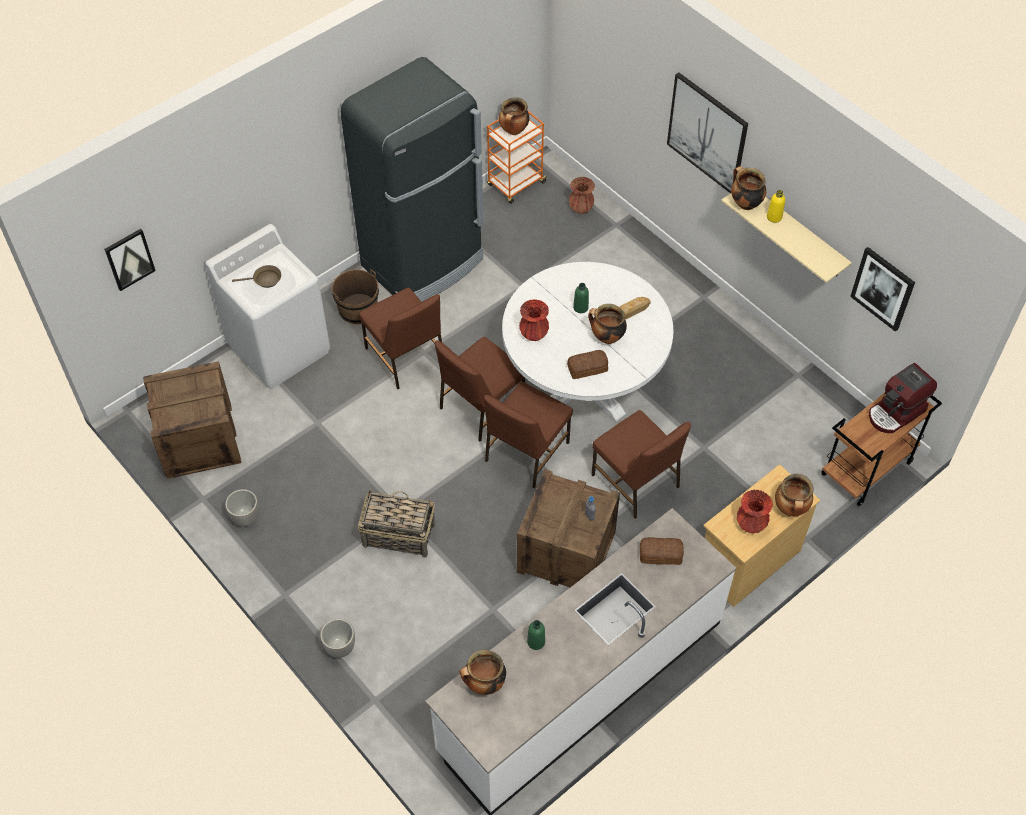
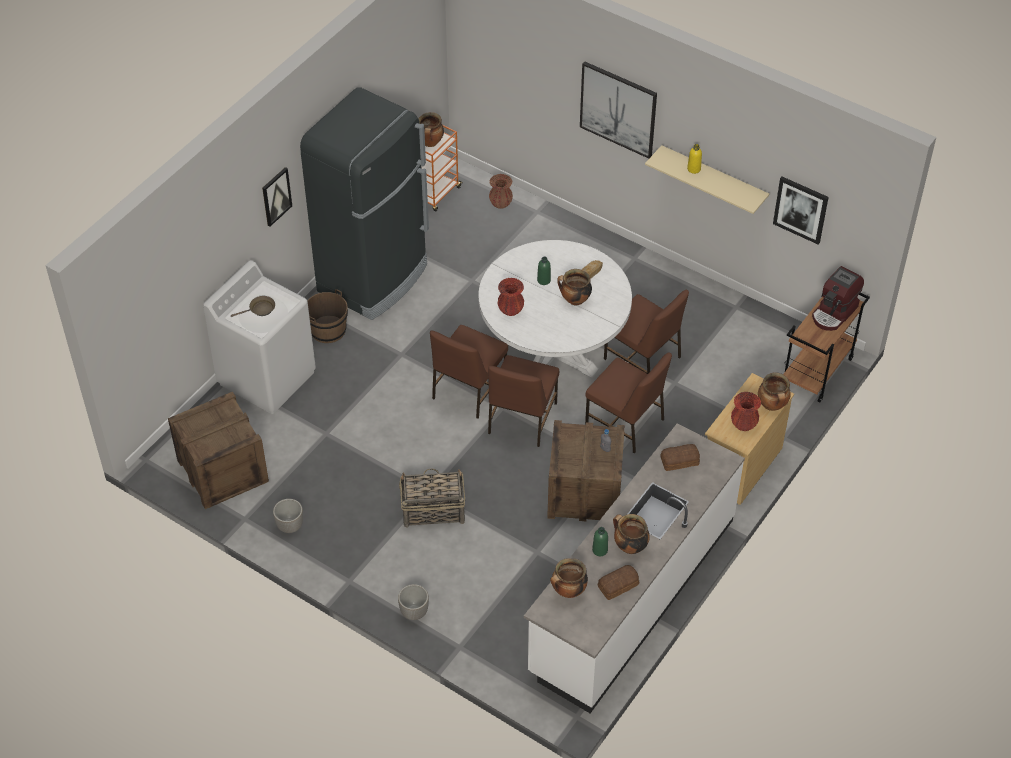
camera: 15 degrees left, 5 degrees down
(129, 259) = (148, 308): picture -> picture (276, 196)
(405, 357) = (386, 362): brown chair -> brown chair (643, 359)
(588, 368) = (567, 328): bread -> bread (619, 586)
(745, 203) = (666, 162): cooking pot -> cooking pot (629, 547)

